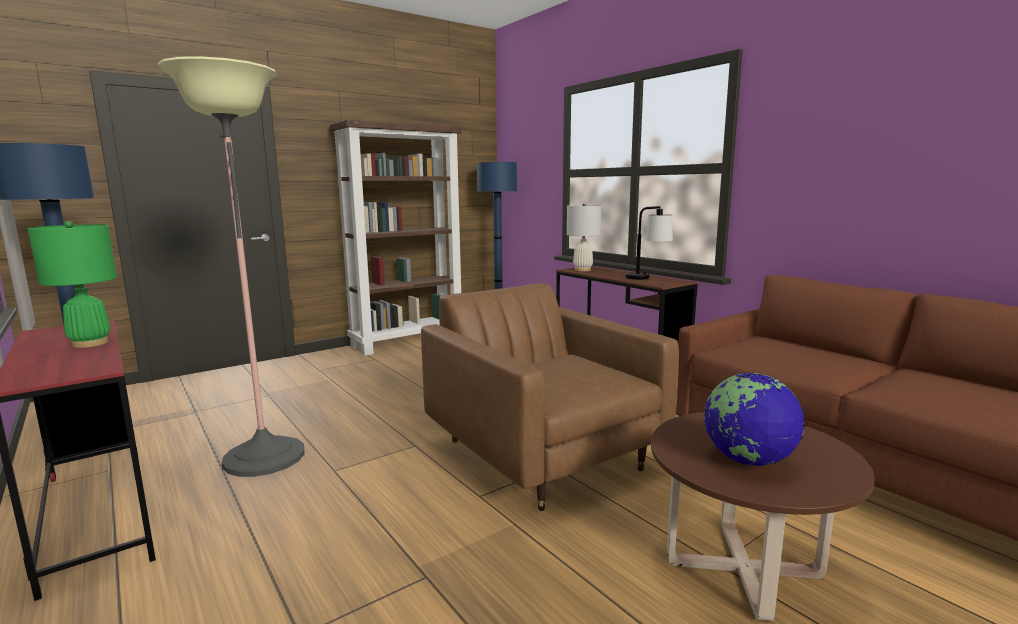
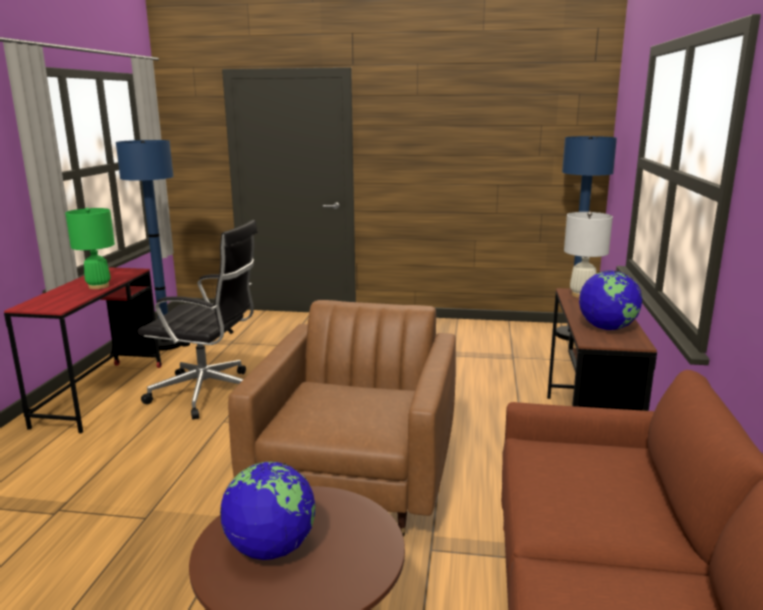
camera: 45 degrees right, 5 degrees up
(264, 457) = (209, 393): floor lamp -> black office chair
(408, 341) = (457, 326): brown bookcase -> none
(647, 279) = (607, 328): table lamp -> globe

